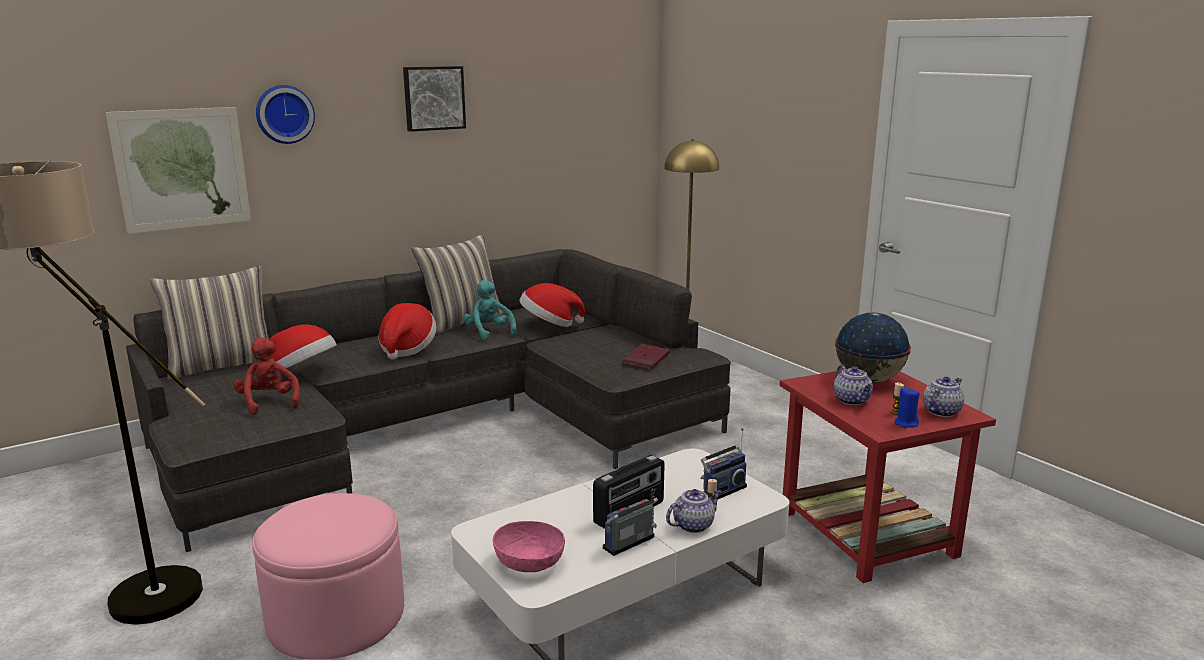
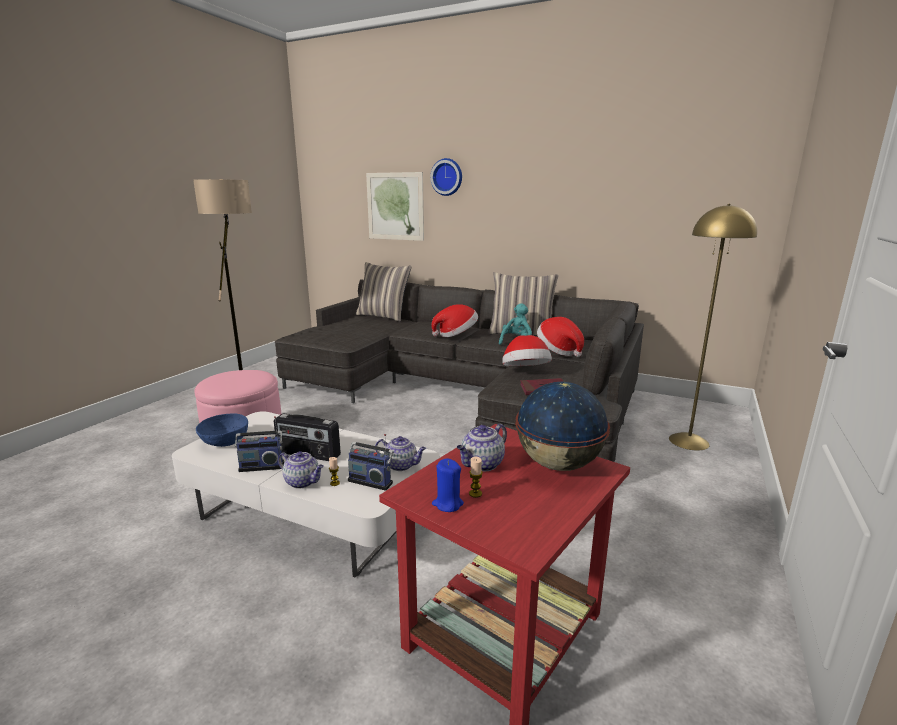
camera: 60 degrees right, 0 degrees up
(269, 402) = (349, 333): red plush toy -> none
(304, 372) = (395, 328): hat -> hat (525, 372)
(433, 98) = (545, 168): picture -> none
(529, 563) = (225, 441): pink bowl -> blue bowl
(631, 544) = (262, 465): radio -> radio turned 150 degrees clockwise
(941, 411) = (513, 524): teapot -> teapot (401, 465)

